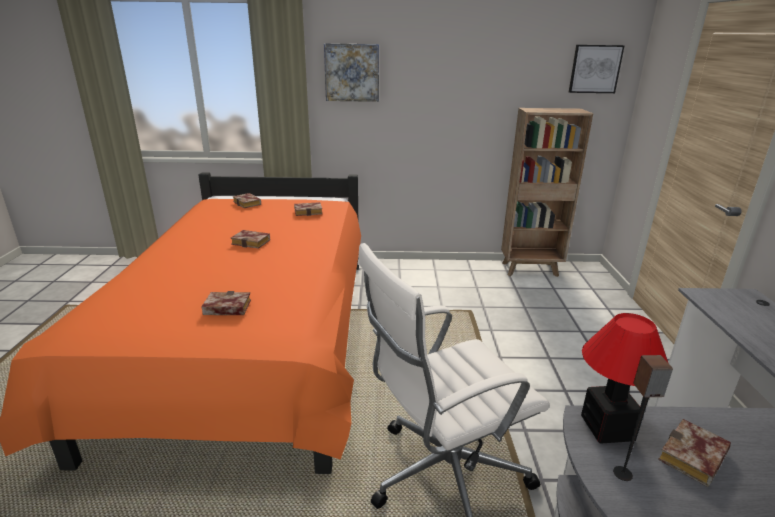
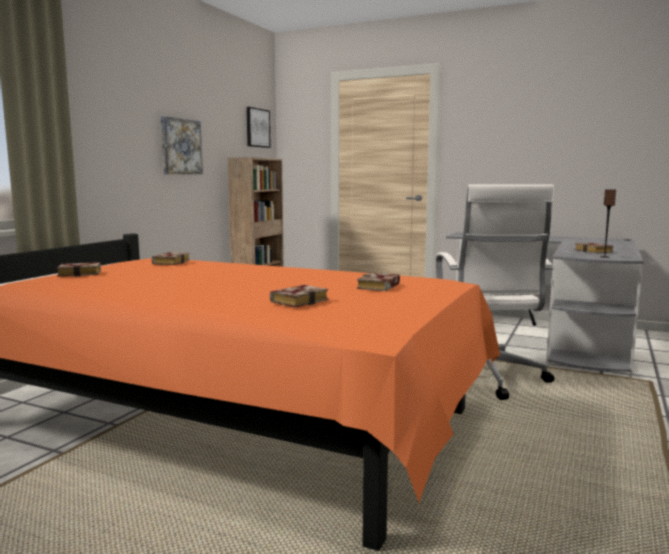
camera: 65 degrees left, 15 degrees down
(252, 242) = (225, 276): book -> book (299, 301)
(352, 72) = (98, 114): picture -> picture (180, 146)
(606, 427) = (571, 254): table lamp -> none

